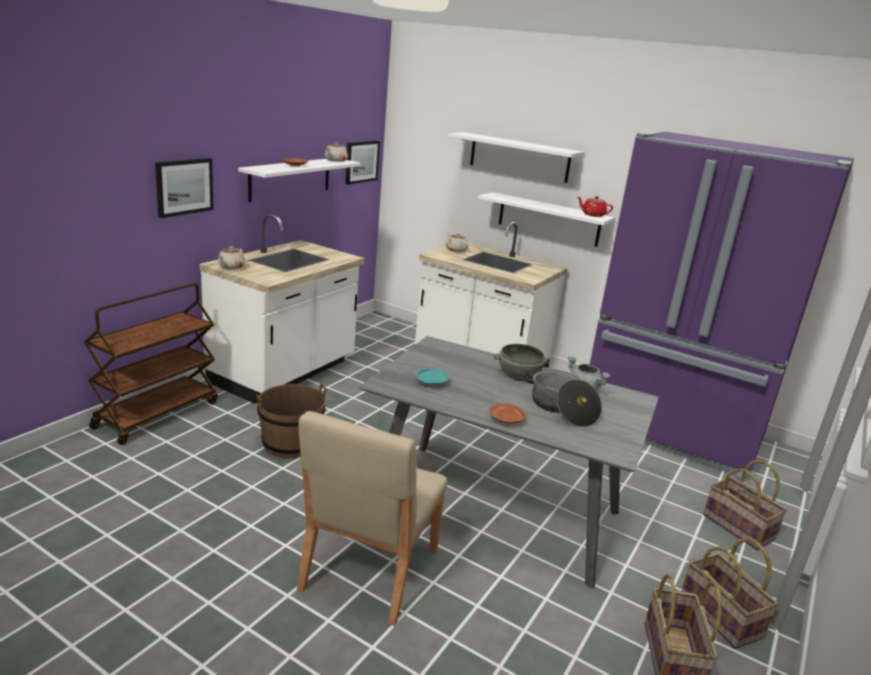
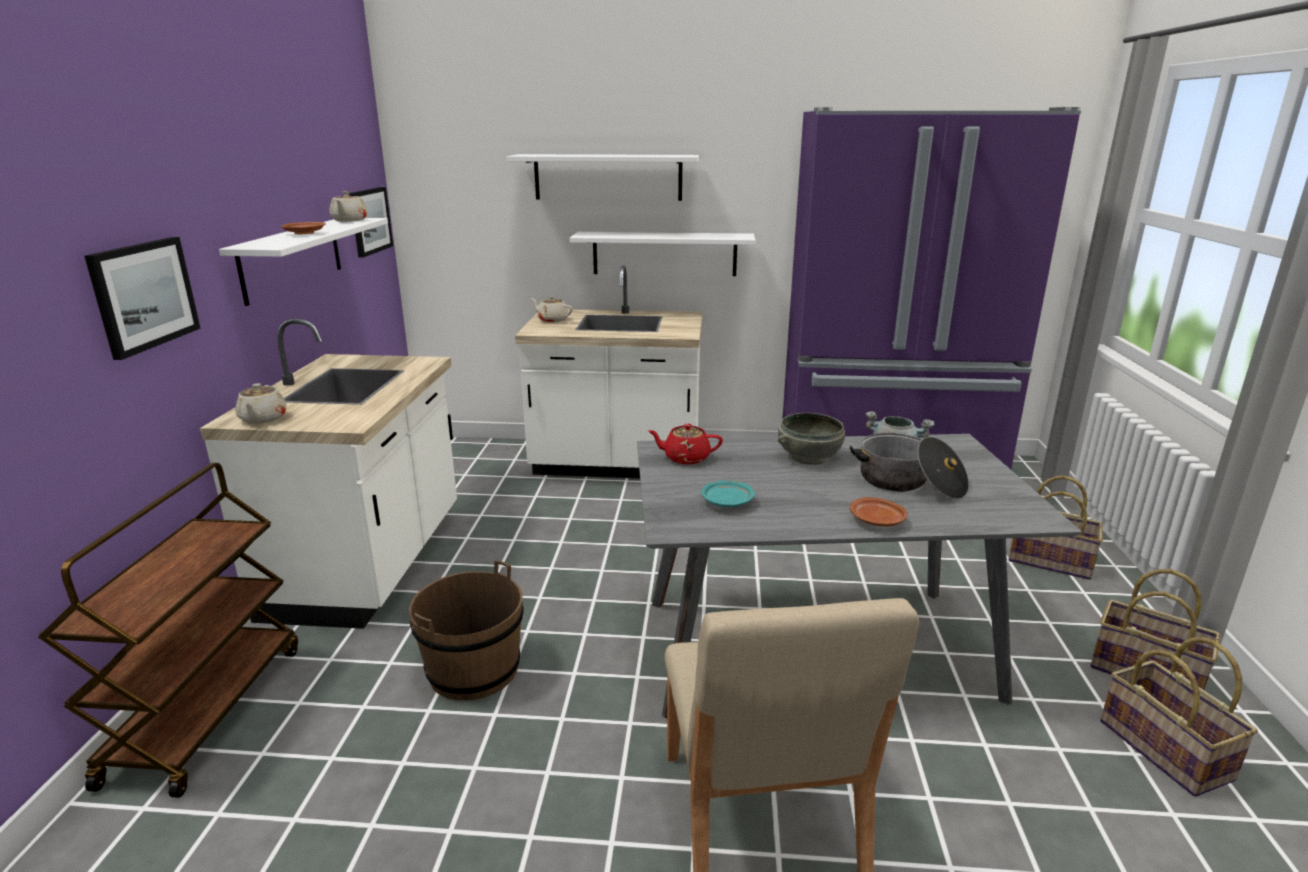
camera: 25 degrees left, 0 degrees up
(592, 215) = (730, 235): red teapot -> red teapot (685, 458)

